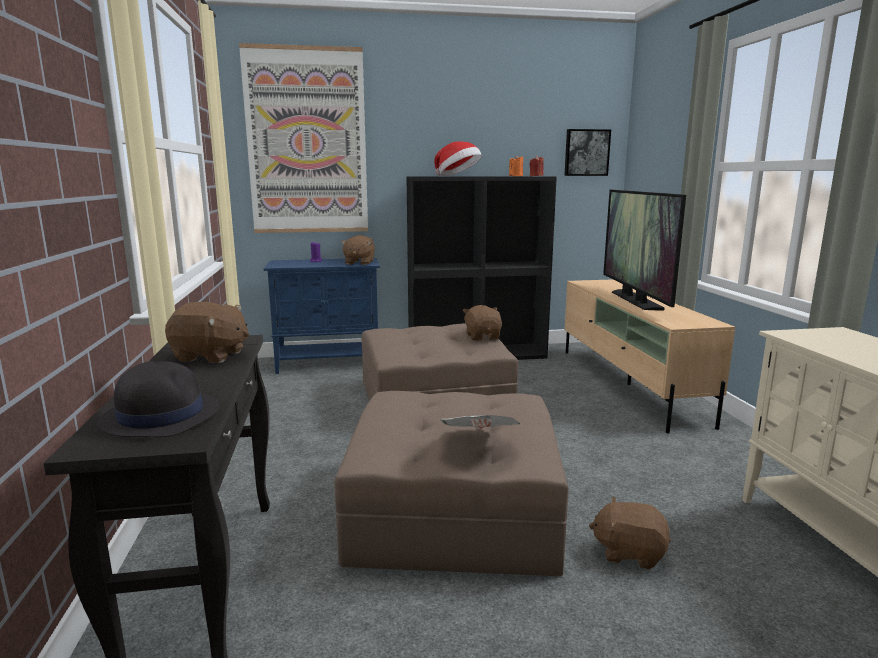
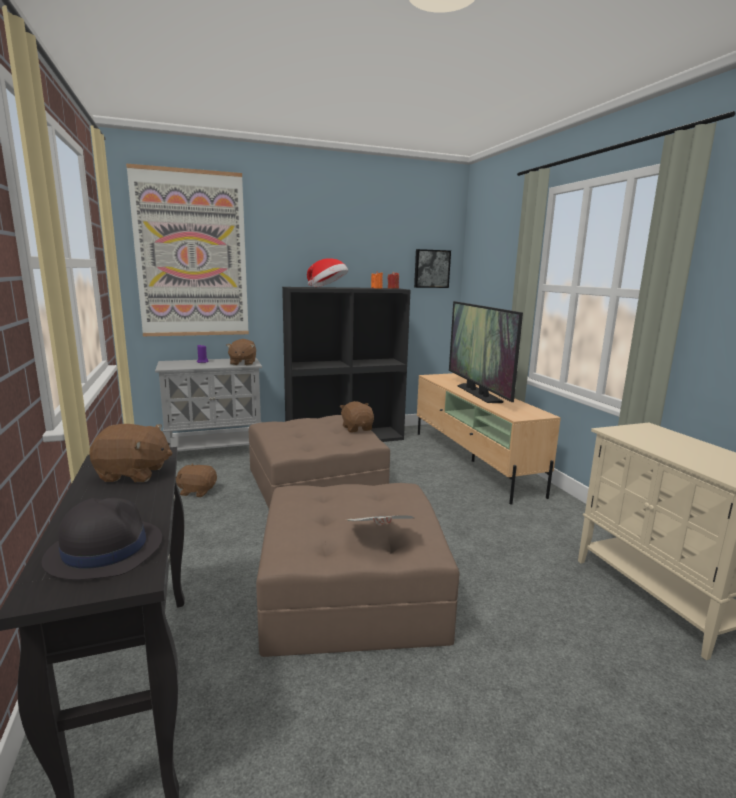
camera: 10 degrees left, 0 degrees up
(329, 363) = (216, 452): blue cabinet -> grey cabinet
(629, 552) = (502, 617): brown plush toy -> brown plush toy (197, 491)

